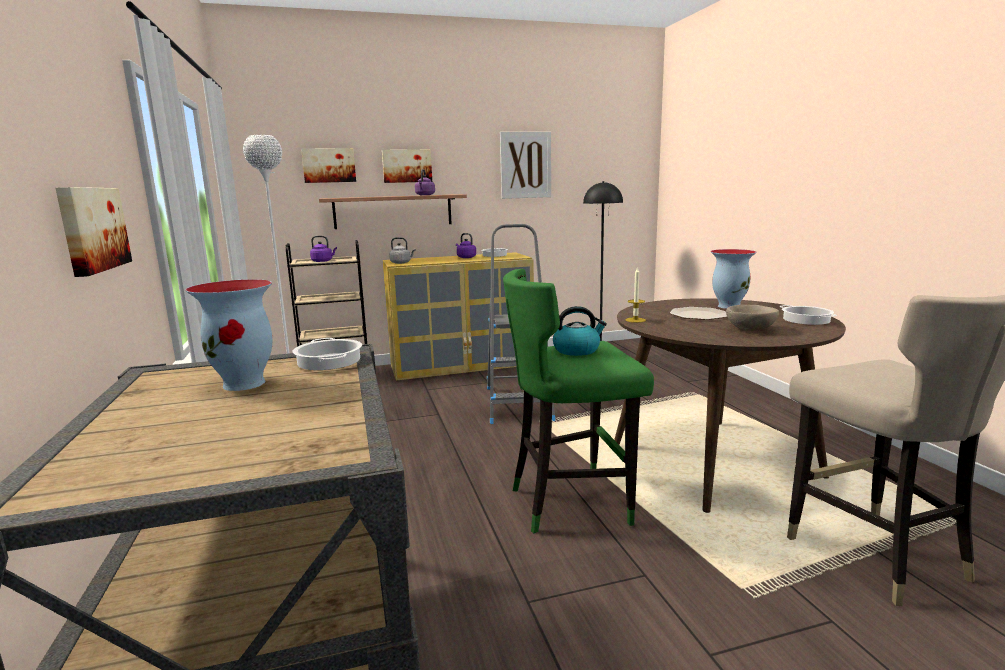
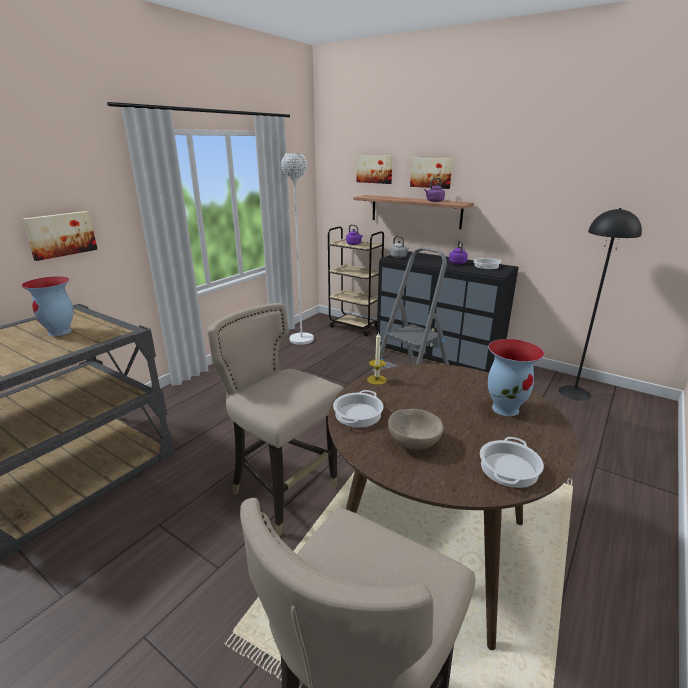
camera: 50 degrees right, 10 degrees up
(330, 361) = (106, 333): cooking pot -> cooking pot (358, 414)
(462, 365) = (438, 353): yellow cabinet -> black cabinet
(525, 165) = (547, 178): picture -> none
(571, 502) = (284, 493): green stool -> beige stool
(577, 350) = (287, 384): kettle -> none
(699, 315) = (439, 402): plate -> none

